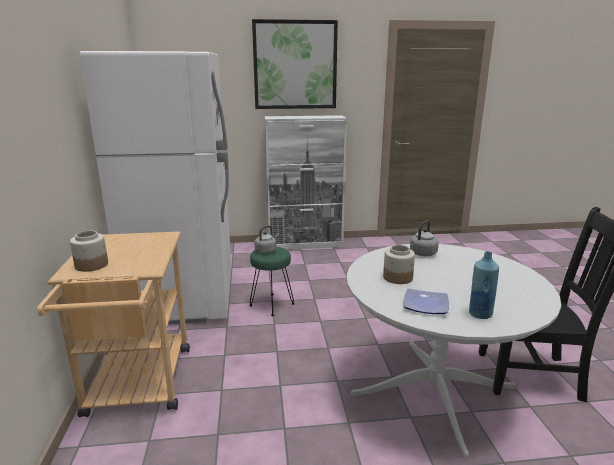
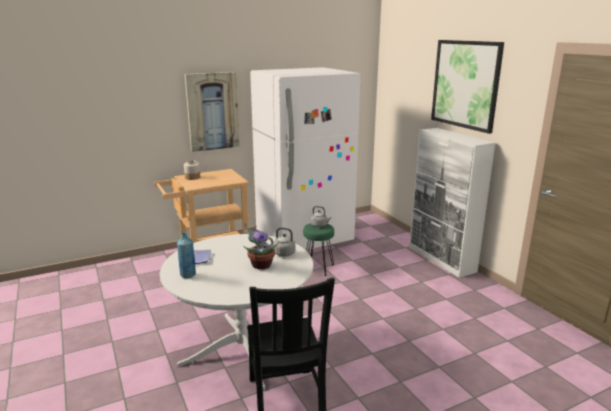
camera: 70 degrees right, 0 degrees up
(54, 132) = (212, 111): none -> picture
(398, 277) = (233, 248): jar -> none
(454, 268) = (260, 265): none -> potted plant

